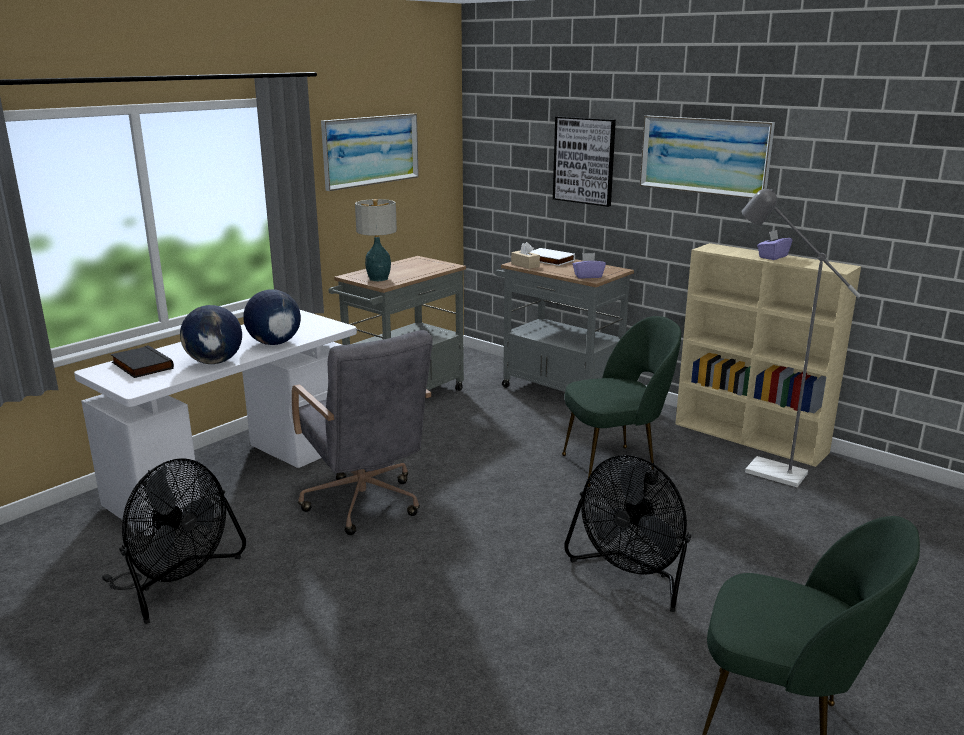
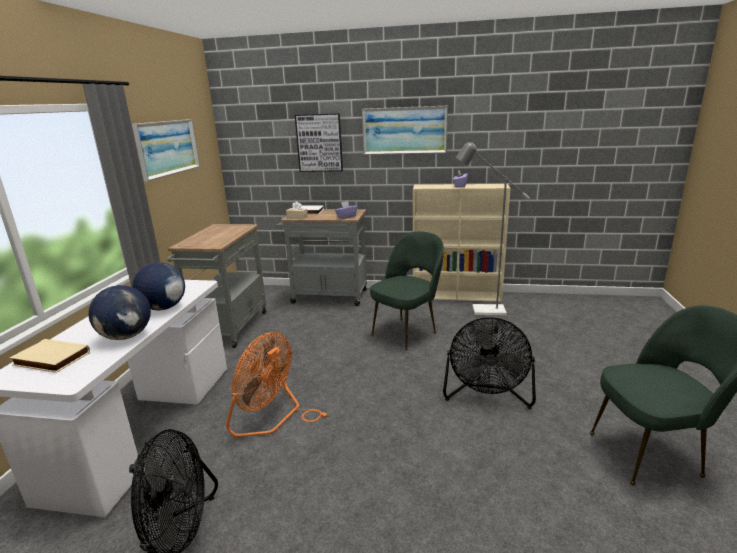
camera: 30 degrees left, 0 degrees up
(140, 366) = (50, 359): black book -> beige book
(366, 507) = (278, 415): grey office chair -> orange fan
(378, 279) = (206, 243): table lamp -> none

